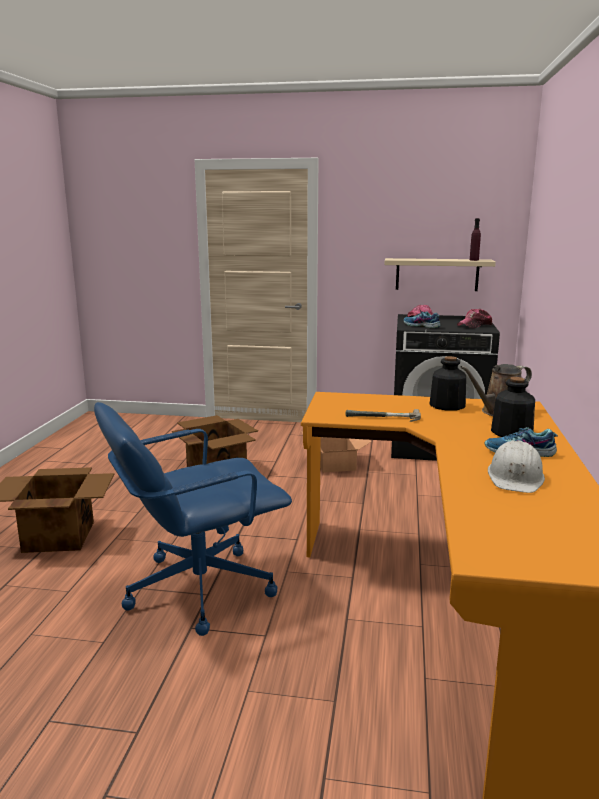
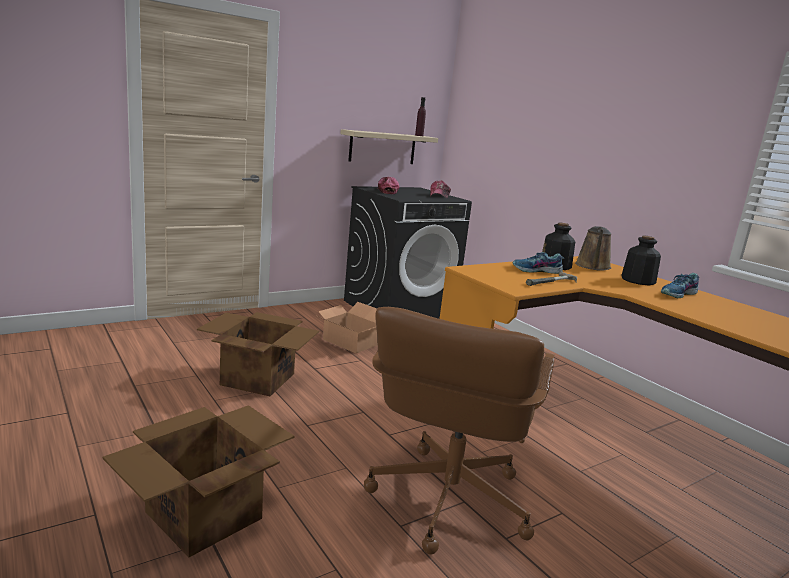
camera: 45 degrees left, 0 degrees up
(197, 588) = (447, 500): blue office chair -> brown office chair
(421, 326) = (406, 197): shoe -> shoe (536, 271)
(515, 477) = (722, 311): white hard hat -> none

